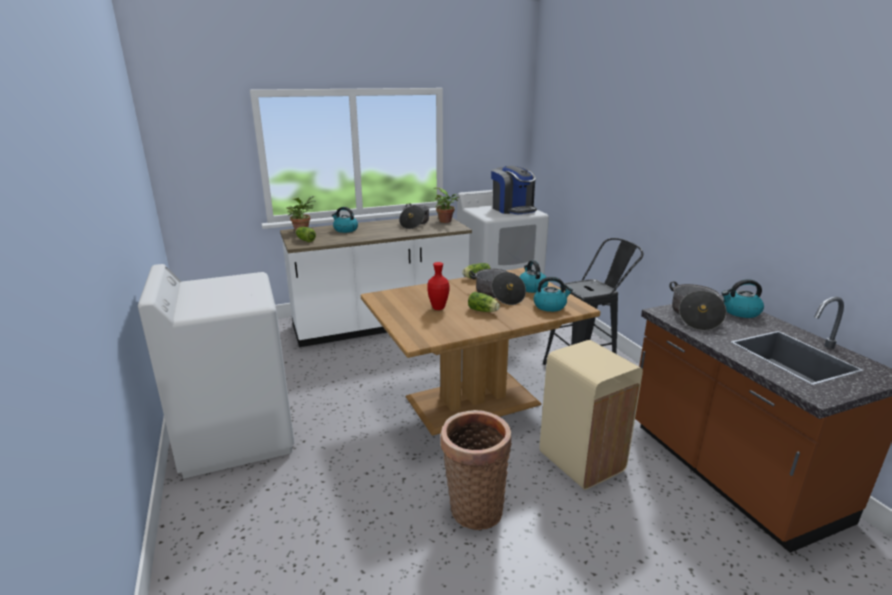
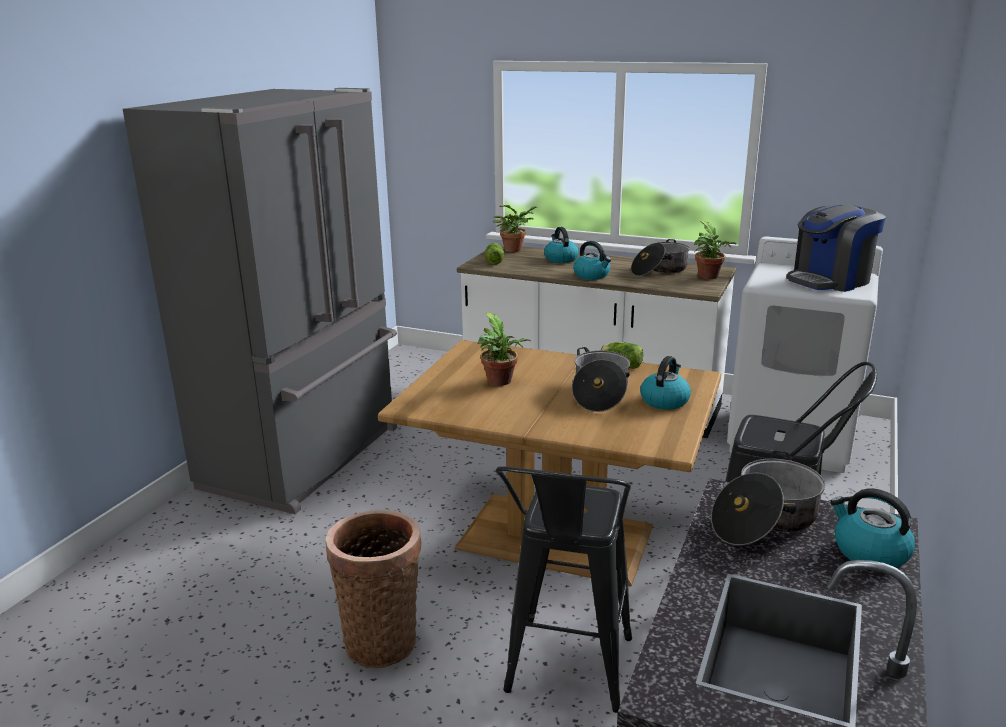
camera: 45 degrees right, 0 degrees up
(237, 435) = (306, 457): white washing machine -> grey fridge
(438, 308) = (500, 382): red vase -> potted plant
(483, 311) = (541, 404): lettuce -> none
(513, 209) = (830, 280): coffee machine -> coffee machine turned 45 degrees clockwise
(550, 306) = (634, 431): kettle -> kettle (592, 275)
(581, 462) = (566, 675): beige trash can -> black stool

